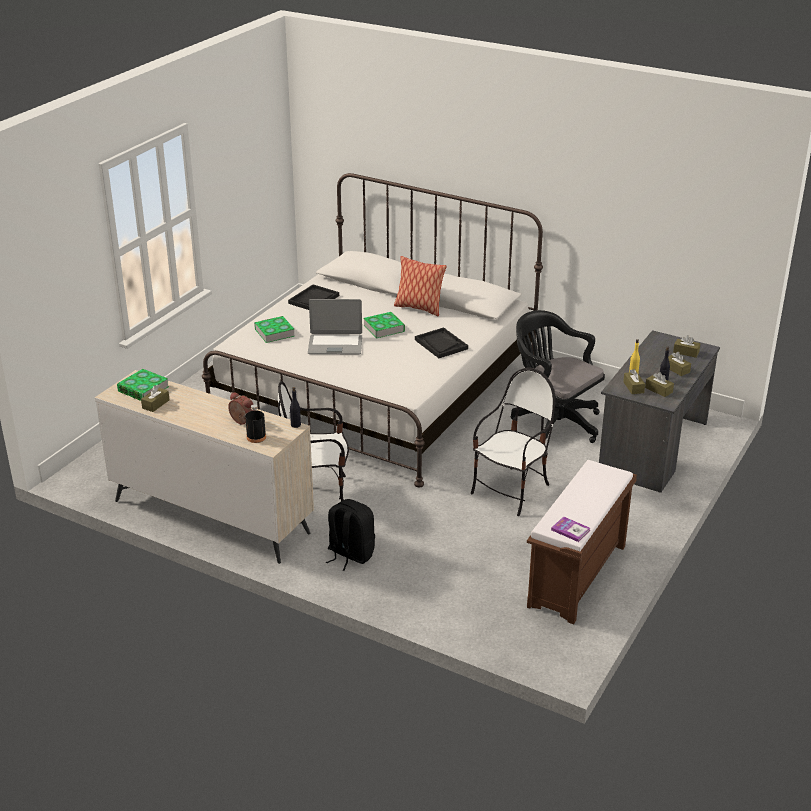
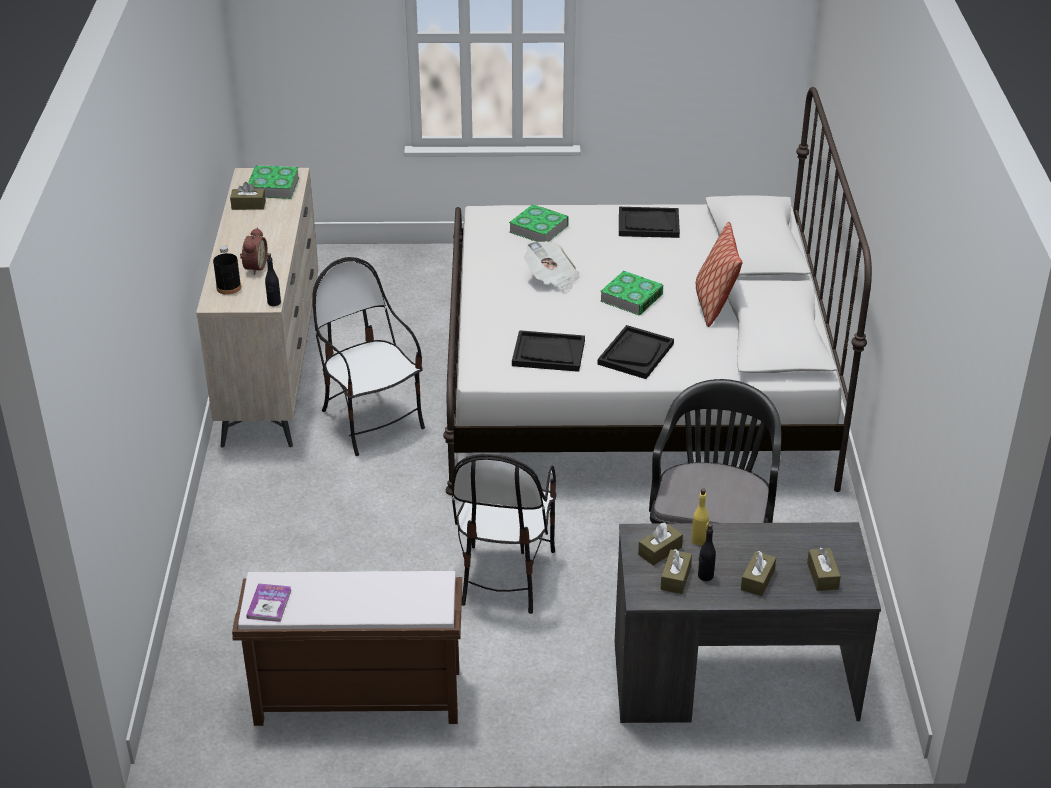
camera: 60 degrees right, 5 degrees up
(335, 345) = (552, 279): laptop -> newspaper
(350, 554) = (271, 491): black backpack -> none
(411, 369) = (548, 353): none -> black tray
(512, 491) = (504, 575): chair -> chair turned 90 degrees clockwise

